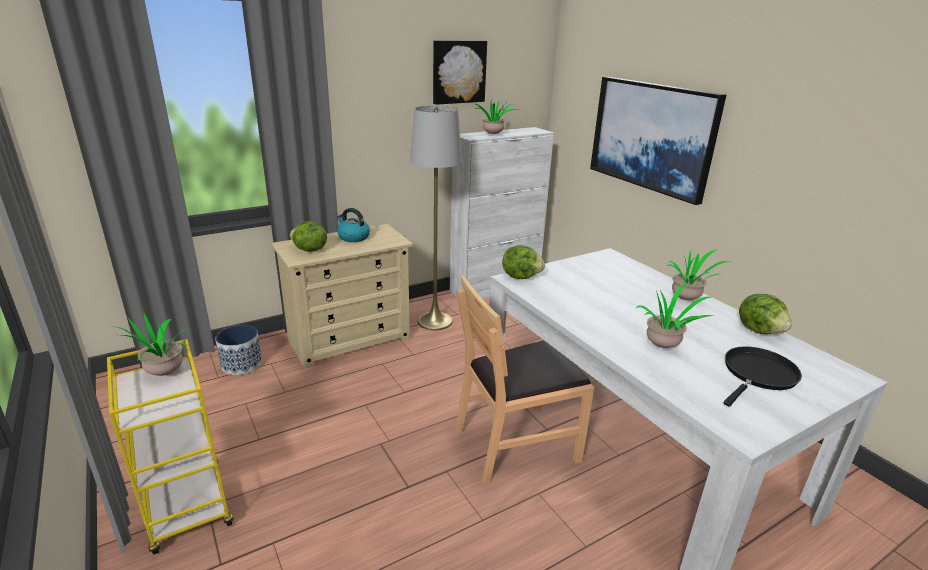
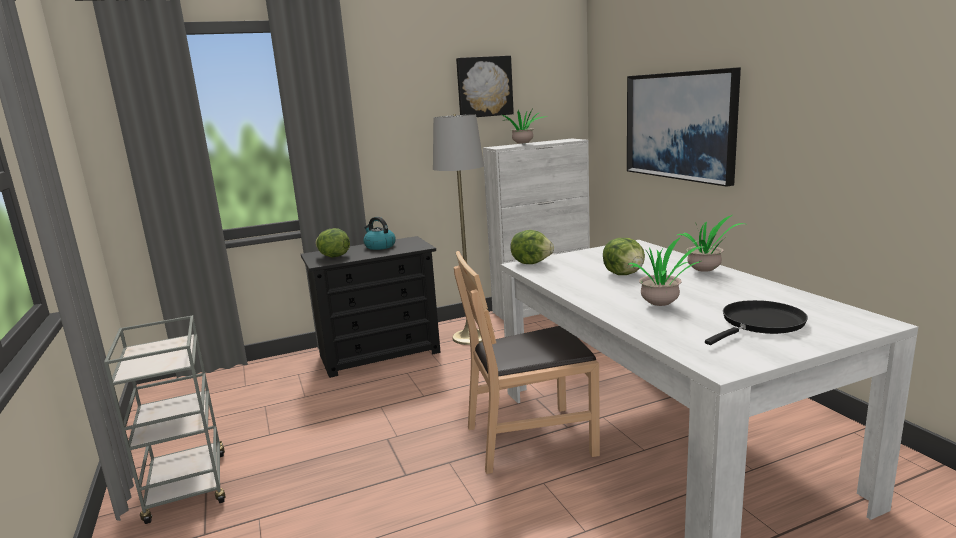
camera: 10 degrees right, 10 degrees down
(162, 373) = (166, 345): potted plant -> none
(188, 508) = (188, 488): yellow cart -> grey cart
(241, 364) = (270, 375): planter -> none
(350, 339) = (380, 354): beige dresser -> black dresser
(760, 330) = (780, 291): lettuce -> lettuce (624, 274)

